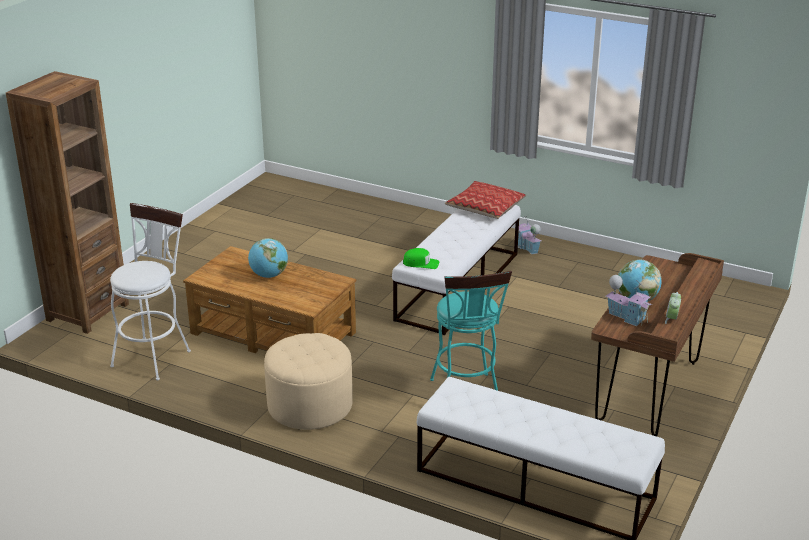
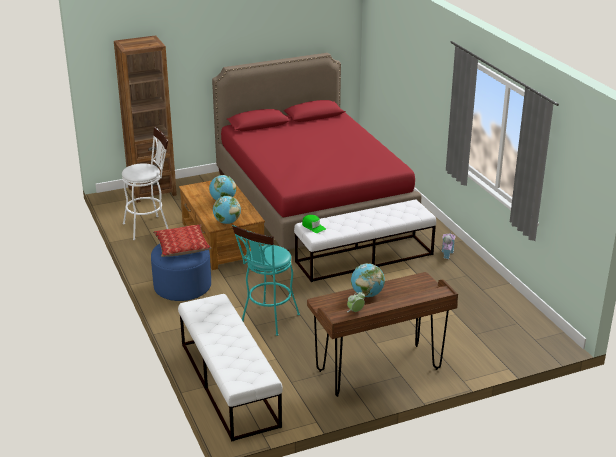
camera: 40 degrees right, 0 degrees up
(306, 247) = (312, 200): none -> red bed
(310, 405) = (182, 286): beige ottoman -> blue ottoman
(316, 297) = (227, 222): none -> globe
(485, 207) = (410, 209): pillow -> pillow (182, 246)
(627, 317) = (343, 301): toy house -> none

